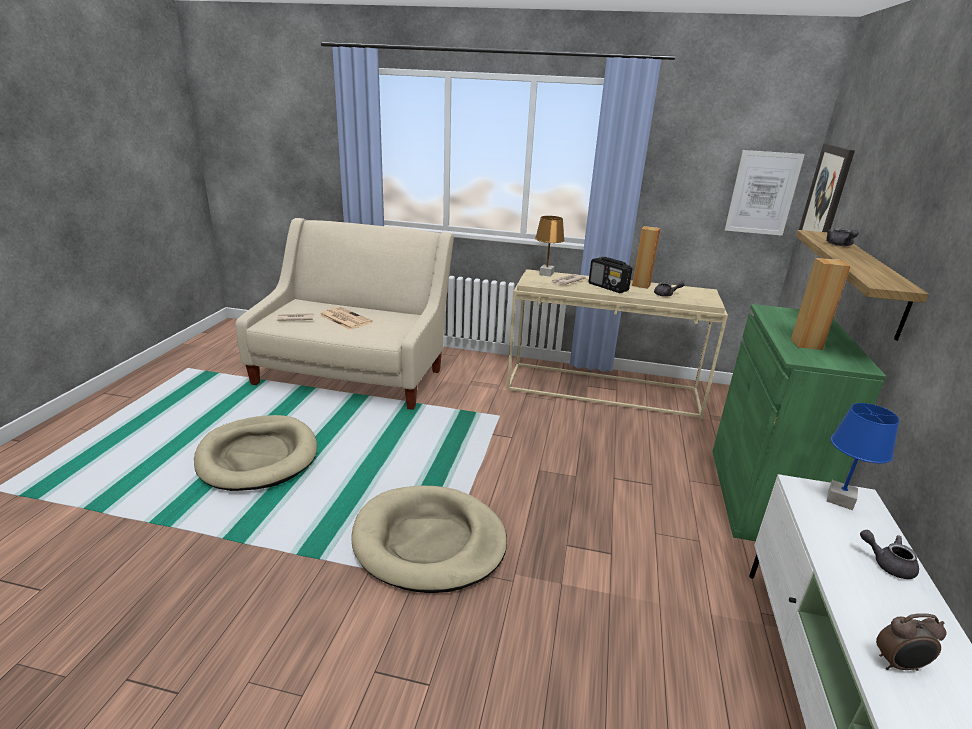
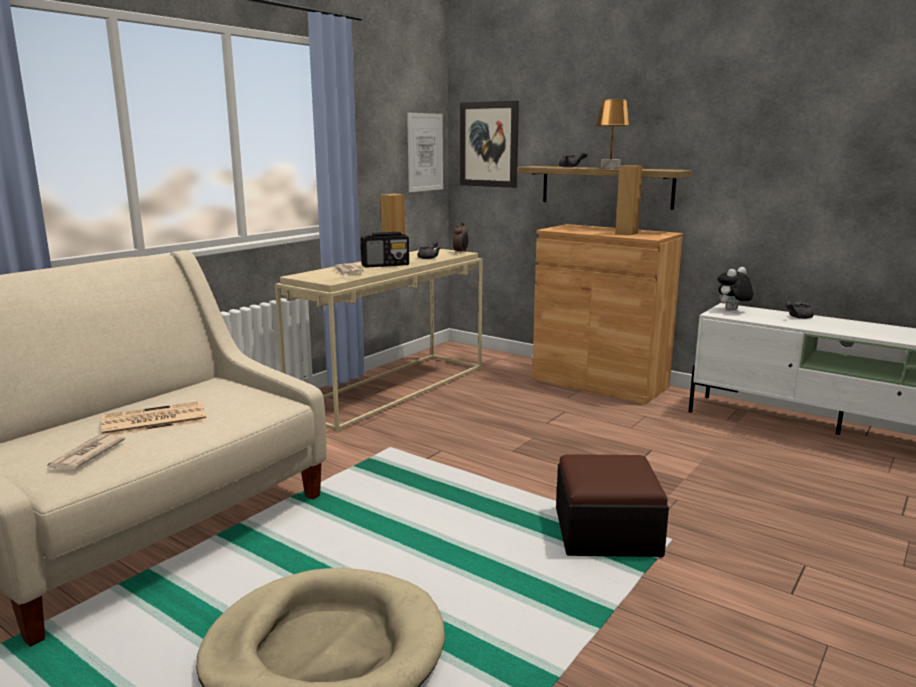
camera: 65 degrees left, 10 degrees down
(429, 542) = (606, 532): beige dog bed -> ottoman
(546, 274) = (312, 273): brown table lamp -> brown table lamp (610, 168)
(758, 496) = (599, 383): green cabinet -> brown cabinet
(839, 500) = (732, 310): blue table lamp -> plush toy
(899, 665) = (882, 334): alarm clock -> alarm clock (461, 252)

